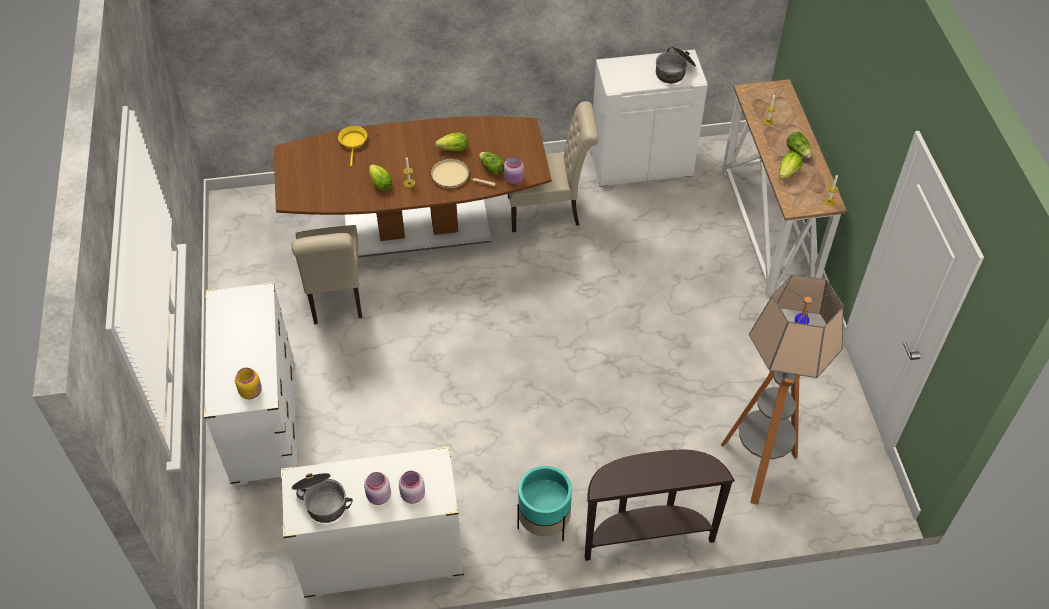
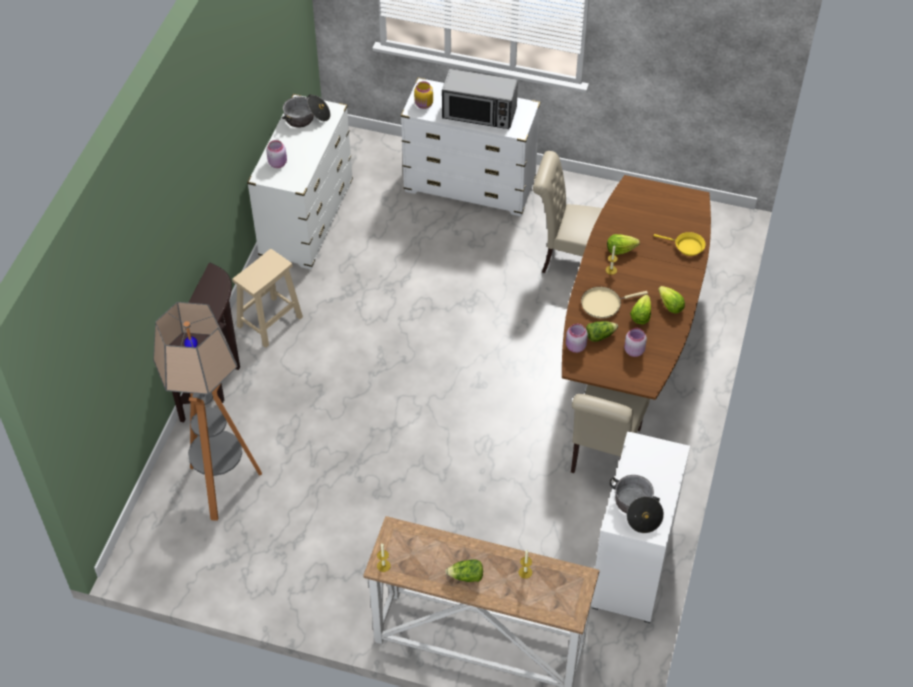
camera: 115 degrees right, 0 degrees up
(246, 335) = (479, 113): none -> microwave
(378, 497) = (288, 146): pink jar -> pink jar (633, 350)
(453, 176) = (604, 304): beige frying pan -> beige frying pan turned 150 degrees counterclockwise
(544, 523) = (270, 321): turquoise planter -> beige stool
(788, 172) = (442, 550): lettuce -> lettuce (670, 306)

